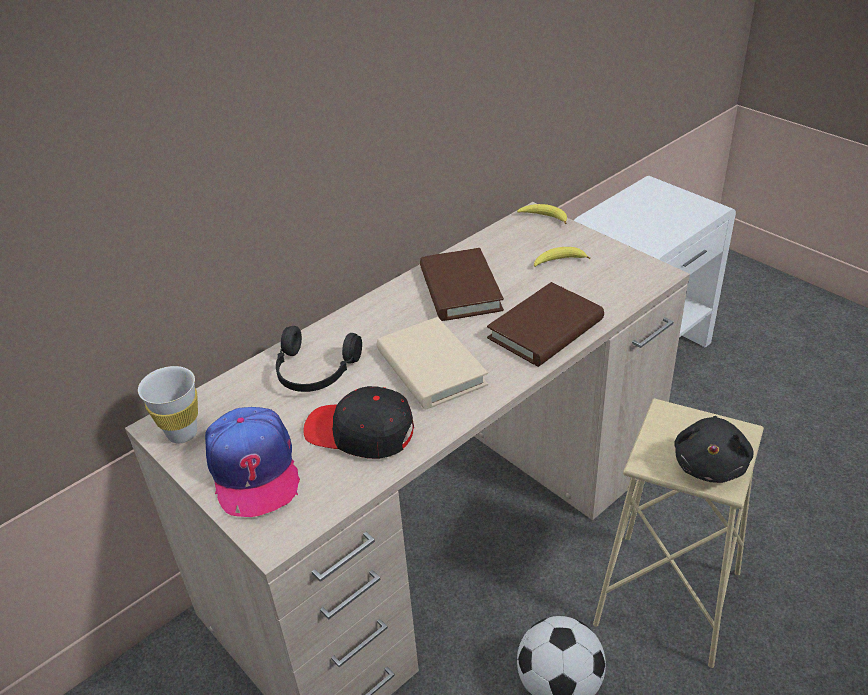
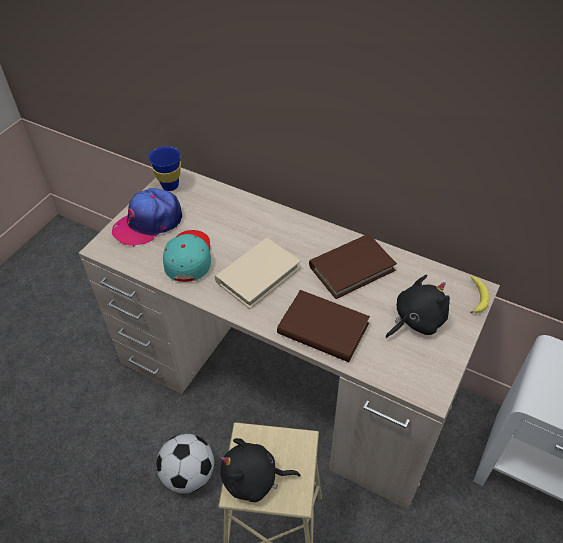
camera: 70 degrees right, 10 degrees up
(182, 433) = (170, 185): white cup -> blue cup
(314, 372) = (236, 221): black headphones -> none
(360, 432) = (188, 258): black cap -> turquoise cap
(558, 261) = (416, 320): banana -> black plush toy

